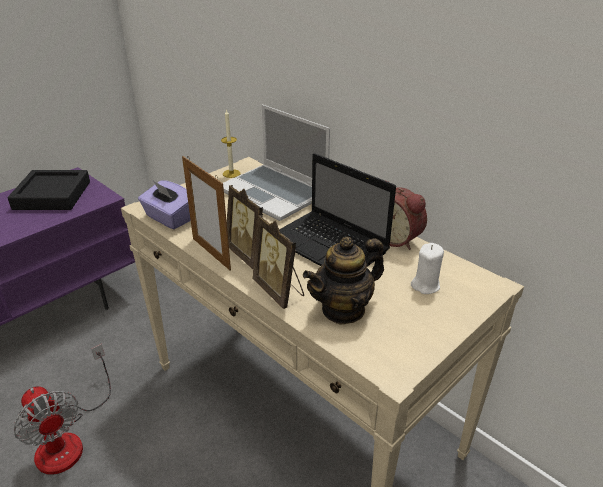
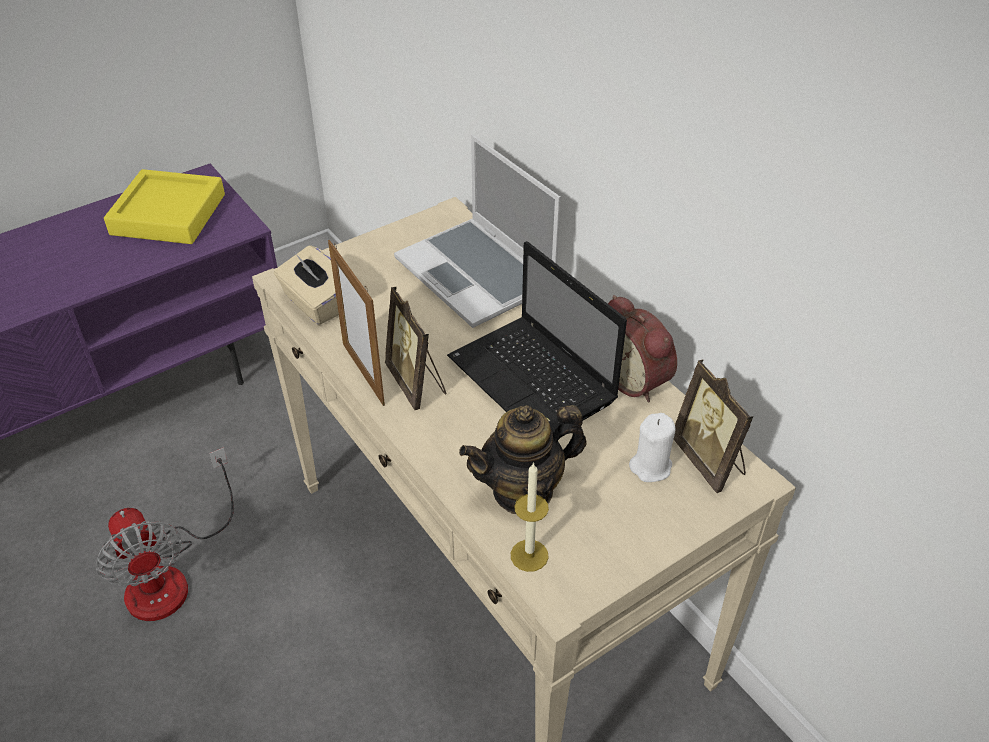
camera: 10 degrees right, 10 degrees up
(52, 195) = (168, 214): black tray -> yellow tray
(169, 218) = (316, 304): purple tissue box -> beige tissue box
(231, 173) = (421, 228): candle -> candle (529, 555)
(279, 291) = (443, 449): picture frame -> picture frame (709, 461)

